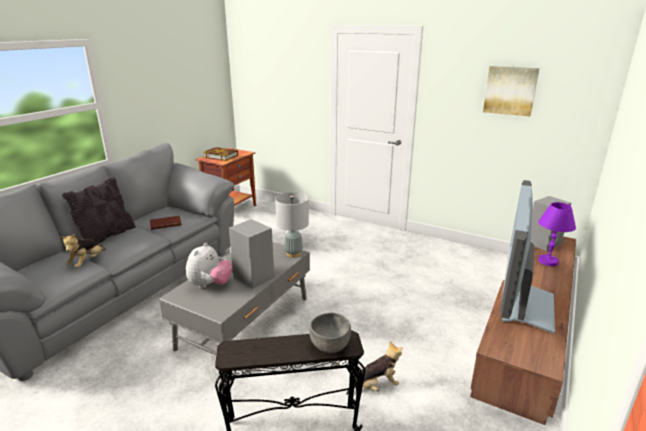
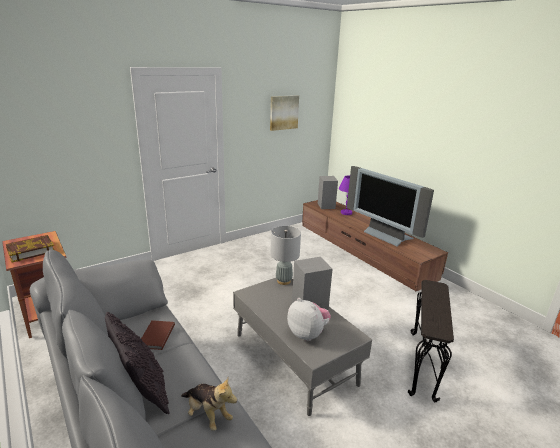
camera: 65 degrees left, 0 degrees up
(329, 347) = (438, 292): grey bowl -> none
(376, 386) = (397, 319): plush toy -> none

